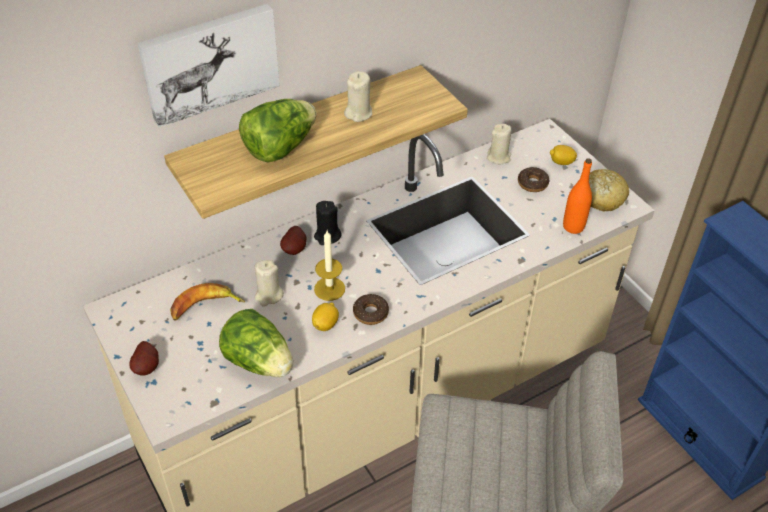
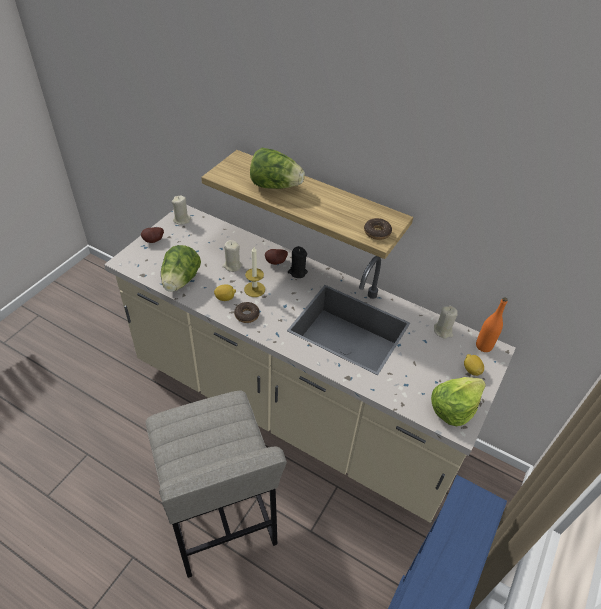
camera: 60 degrees right, 0 degrees up
(205, 307) = (207, 245): banana -> none
(209, 62) = (269, 108): picture -> none
(358, 113) = (335, 205): beige candle -> beige candle (182, 219)
(532, 183) = (432, 359): donut -> donut (377, 232)
(573, 226) = (407, 399): orange bottle -> orange bottle (483, 346)
(600, 198) = (453, 408): bread -> lettuce

